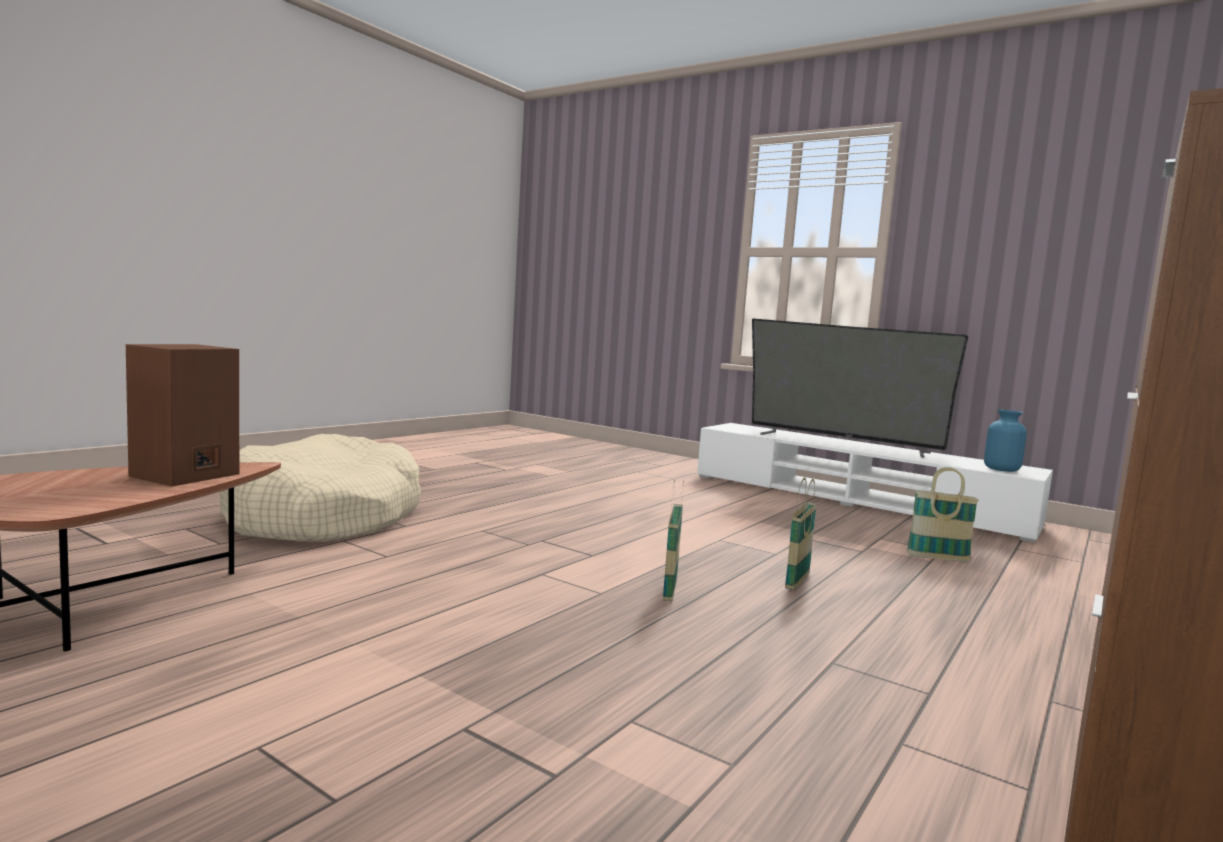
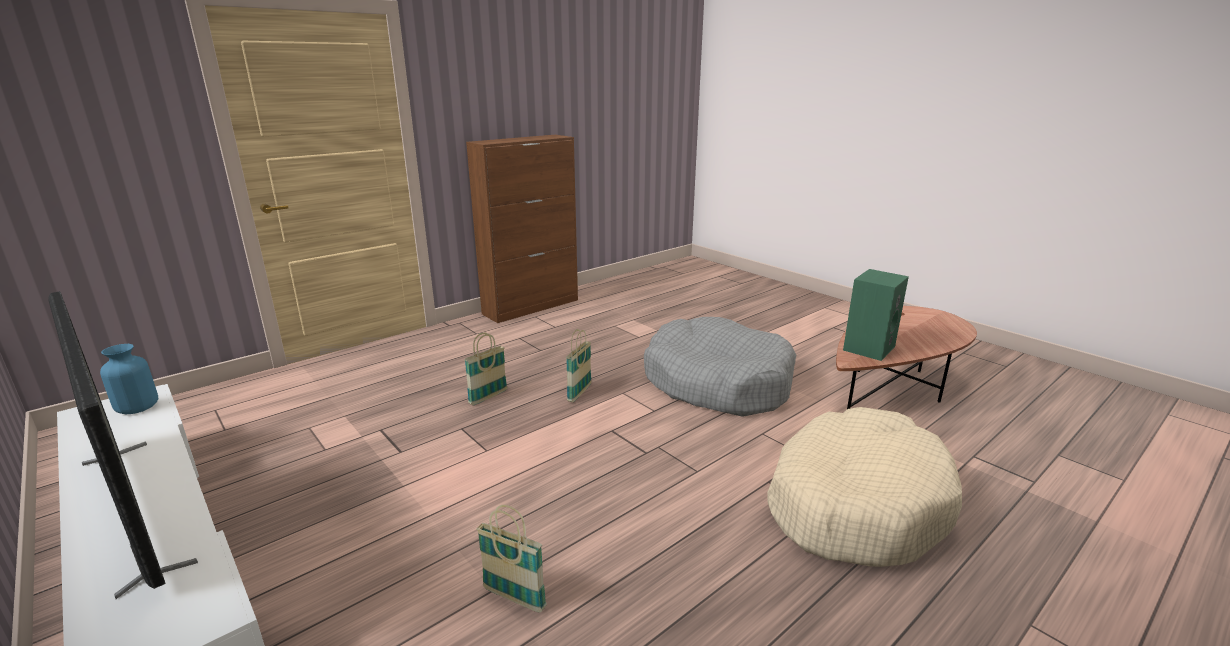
camera: 165 degrees left, 15 degrees up
(184, 476) = (868, 347): brown speaker -> green speaker
(430, 613) = (717, 382): none -> grey dog bed
(937, 558) = (331, 418): basket -> basket (514, 598)

